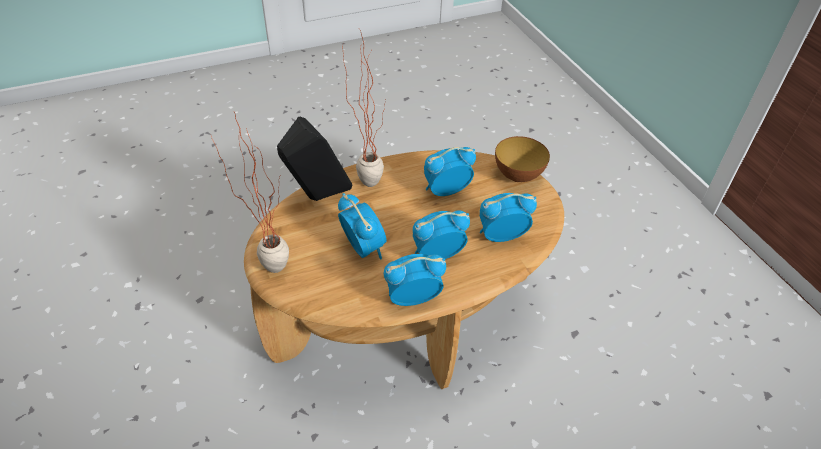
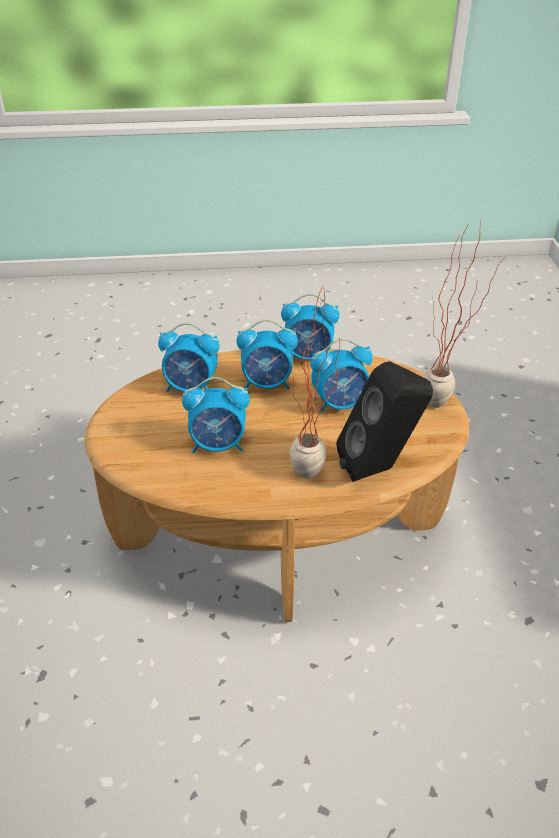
camera: 160 degrees left, 5 degrees down
(363, 248) = (340, 404): alarm clock -> alarm clock turned 90 degrees counterclockwise
(518, 176) = (118, 444): bowl -> none

